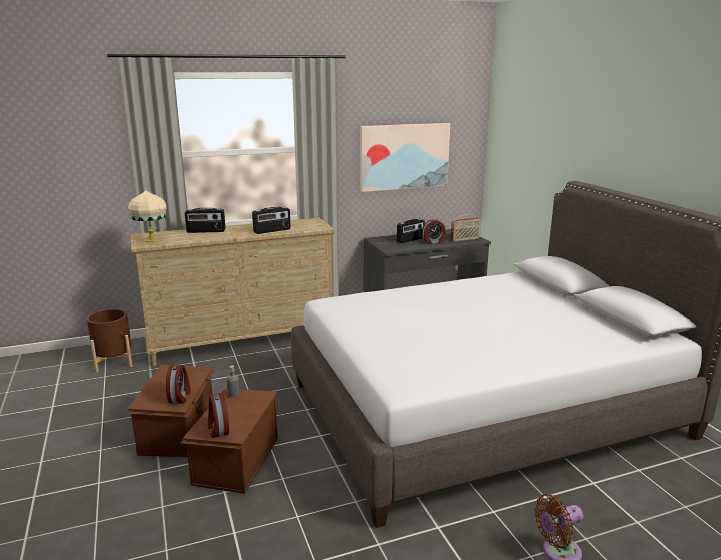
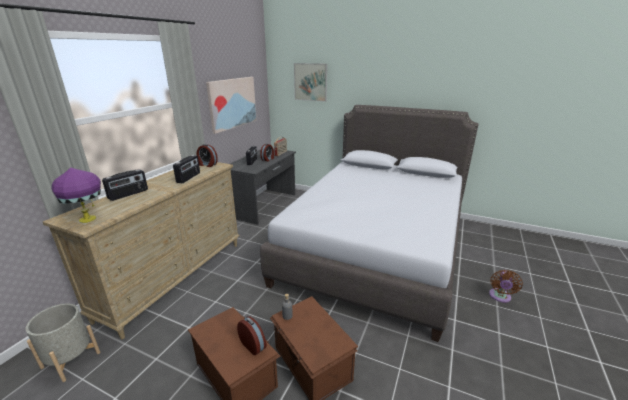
camera: 45 degrees left, 5 degrees up
(114, 362) = (71, 360): brown planter -> grey planter
(151, 240) = (88, 219): beige table lamp -> purple table lamp
(218, 429) = (326, 348): alarm clock -> alarm clock (207, 165)
(530, 137) = (310, 82): none -> picture

